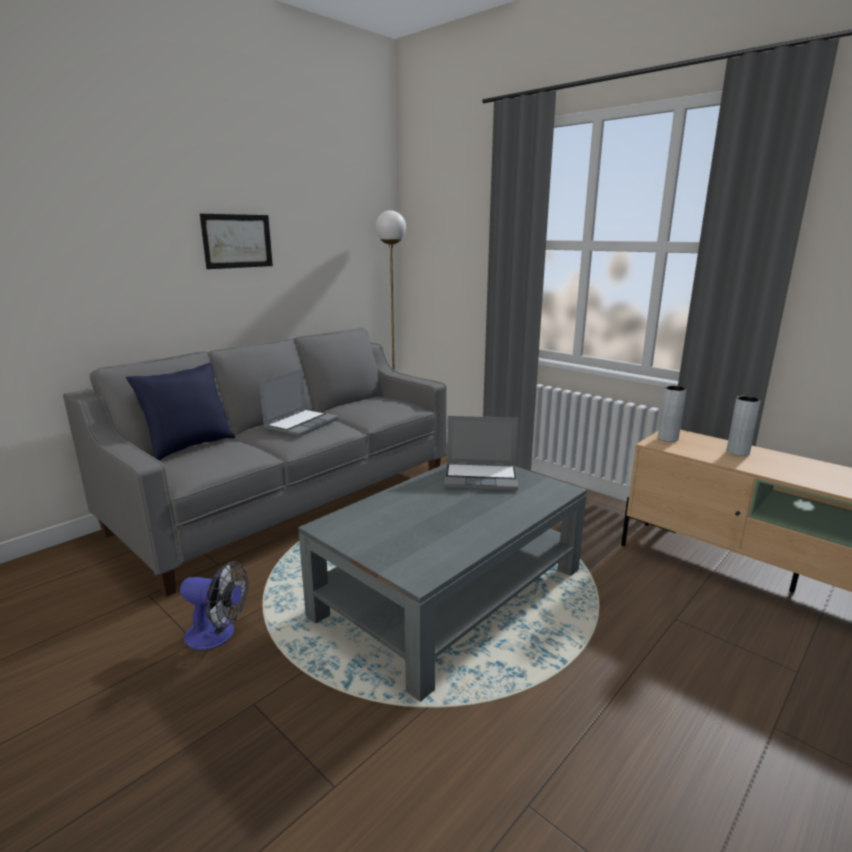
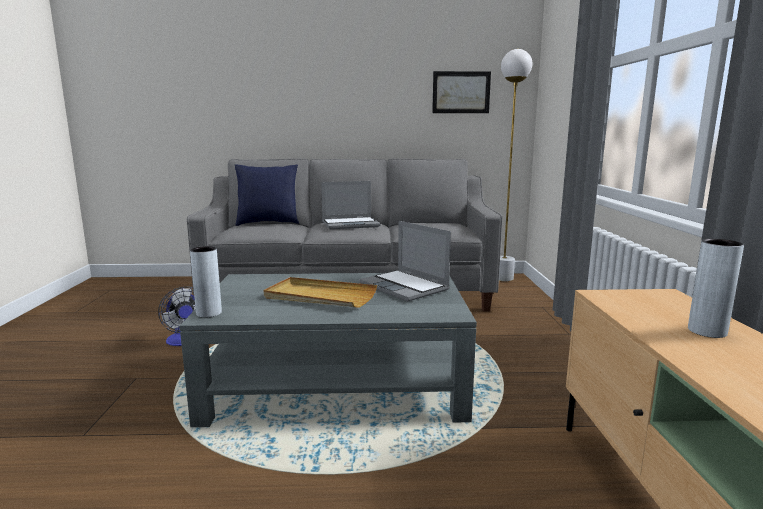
camera: 45 degrees right, 5 degrees down
(237, 241) = (361, 79): picture -> picture (461, 92)
(448, 514) = (319, 296): none -> beige tray
(667, 438) = (636, 296): grey vase -> grey vase (209, 313)

